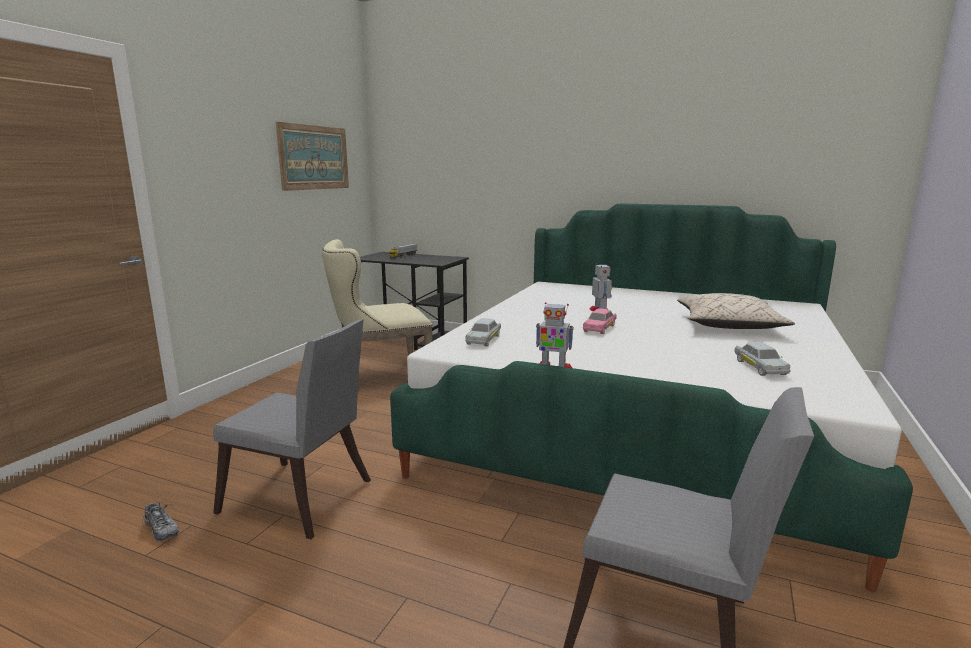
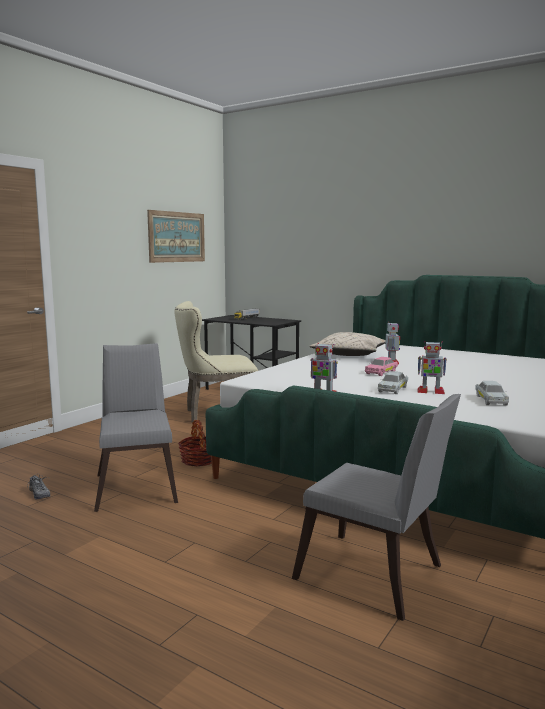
camera: 10 degrees right, 5 degrees down
(302, 500) = (137, 486): grey chair -> grey chair turned 135 degrees counterclockwise
(376, 450) = (198, 460): none -> basket
(483, 340) = (282, 375): white toy car -> white toy car (392, 389)
(679, 356) = (430, 391): none -> toy robot
(728, 325) = (494, 375): beige pillow -> beige pillow (349, 355)

